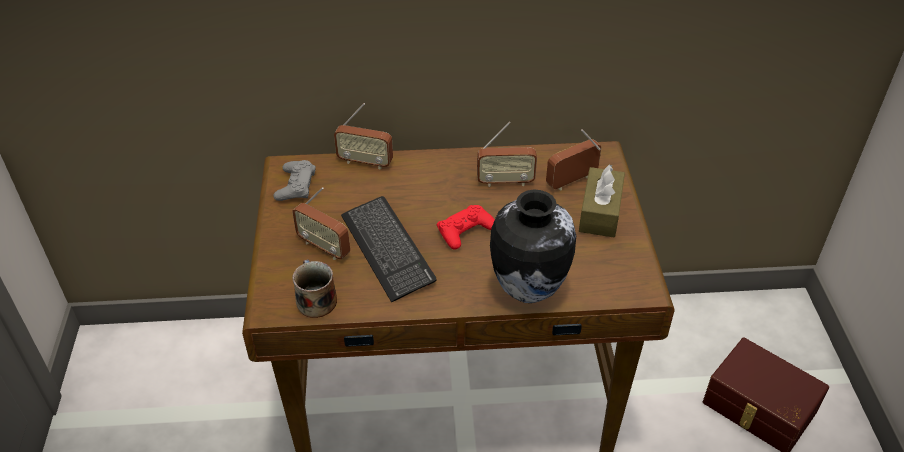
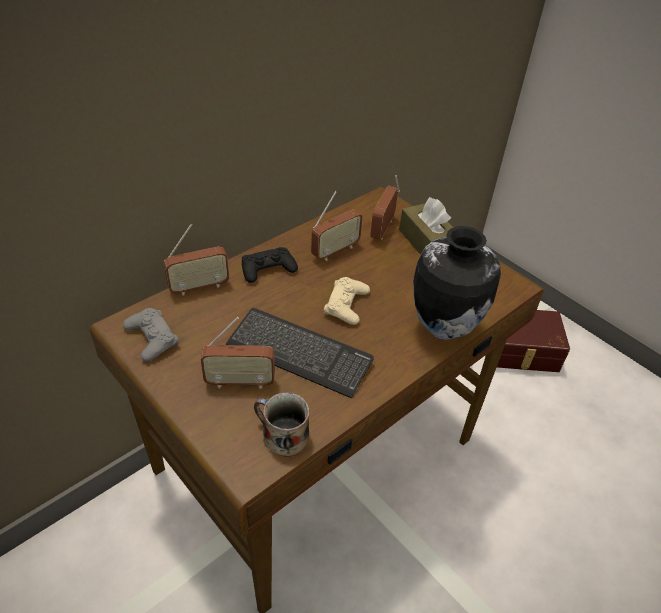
camera: 40 degrees left, 0 degrees up
(432, 172) = (268, 269): none -> black game controller
(465, 231) = (346, 305): red game controller -> beige game controller

